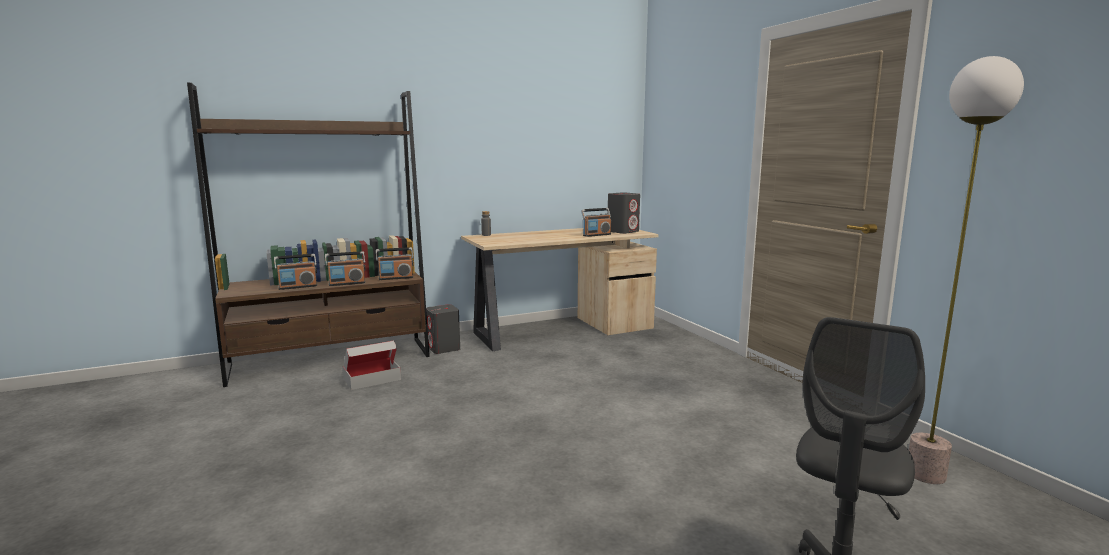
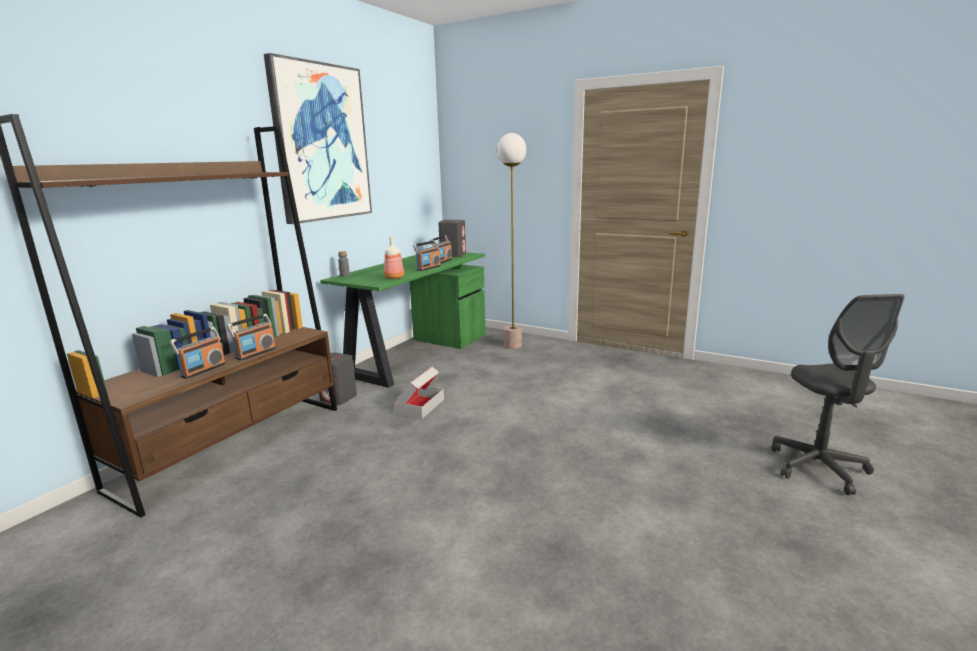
camera: 35 degrees left, 5 degrees up
(372, 379) = (315, 447): cardboard box -> cardboard box (420, 406)
(396, 278) = (296, 336): radio -> radio (428, 268)
(479, 108) = (321, 143): none -> picture
(516, 241) = (393, 278): none -> bottle
(560, 330) = (416, 354): beige desk -> green desk
(926, 474) = (758, 385): floor lamp -> floor lamp (513, 345)

